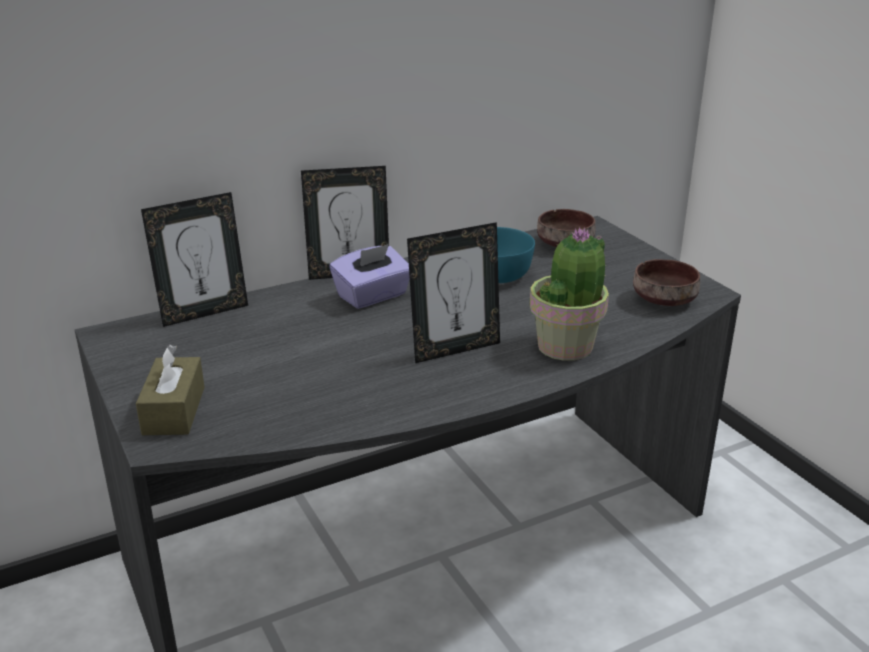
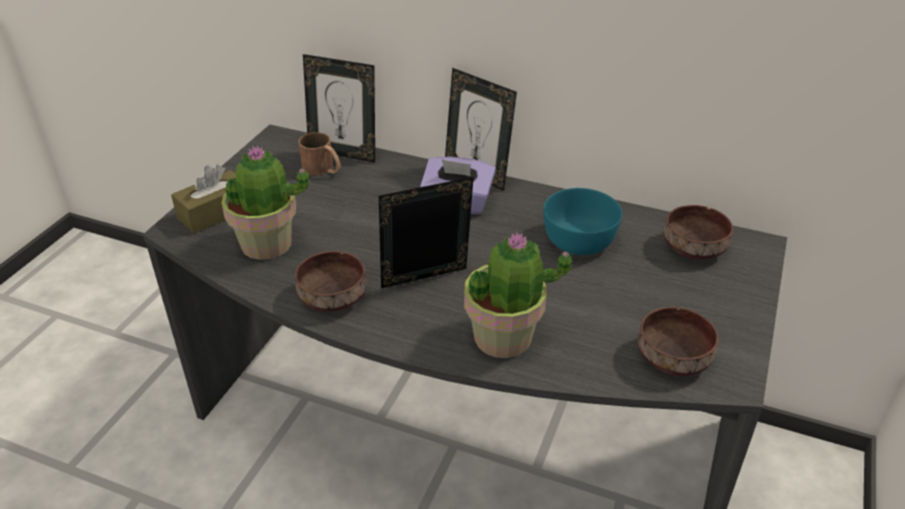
camera: 50 degrees right, 10 degrees up
(211, 331) = (323, 169): none -> brown mug
(278, 401) = (267, 244): none -> potted plant
(409, 398) = (331, 297): none -> brown bowl
(455, 349) = (426, 282): picture frame -> picture frame turned 135 degrees clockwise

